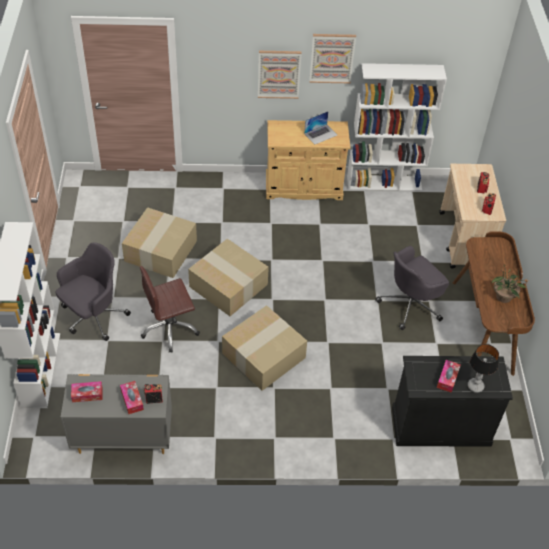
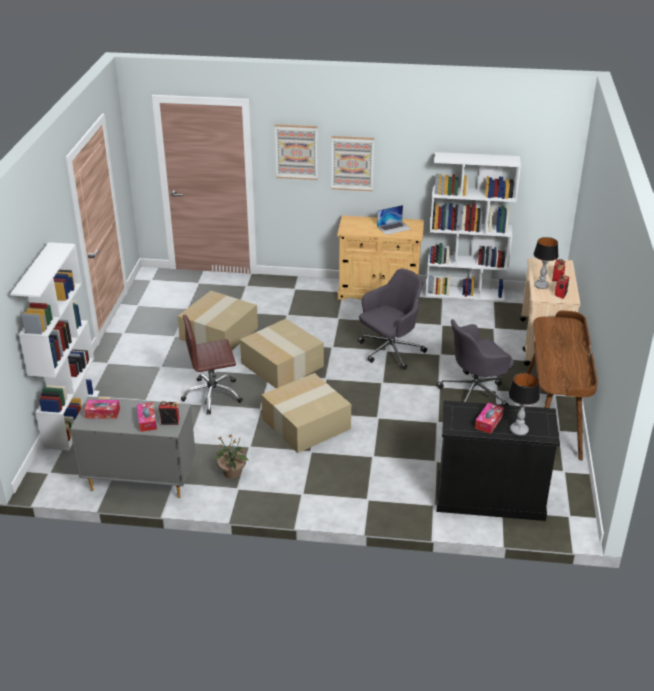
camera: 10 degrees right, 15 degrees down
(93, 316) = (137, 380): grey office chair -> grey office chair (389, 351)
(332, 58) = (405, 146): picture -> picture (296, 151)
(467, 199) = (541, 285): none -> table lamp
(504, 297) = (567, 365): potted plant -> potted plant (232, 473)

